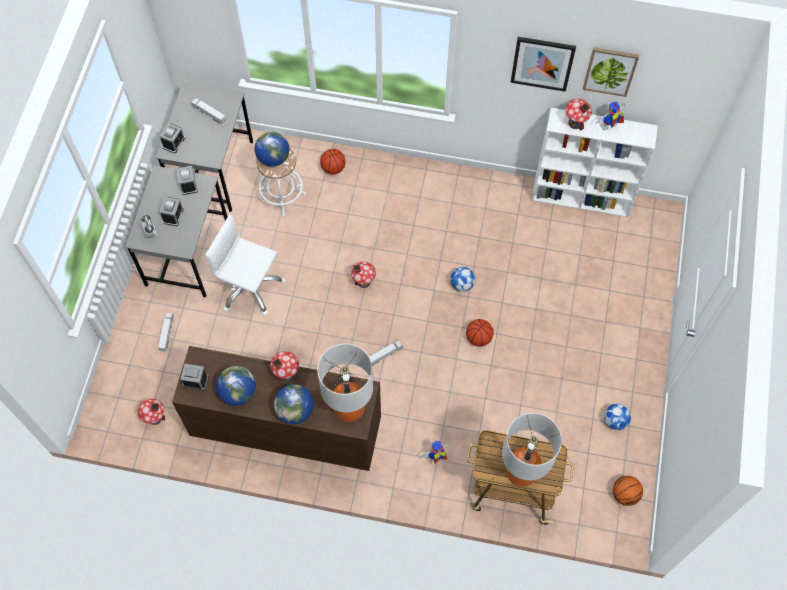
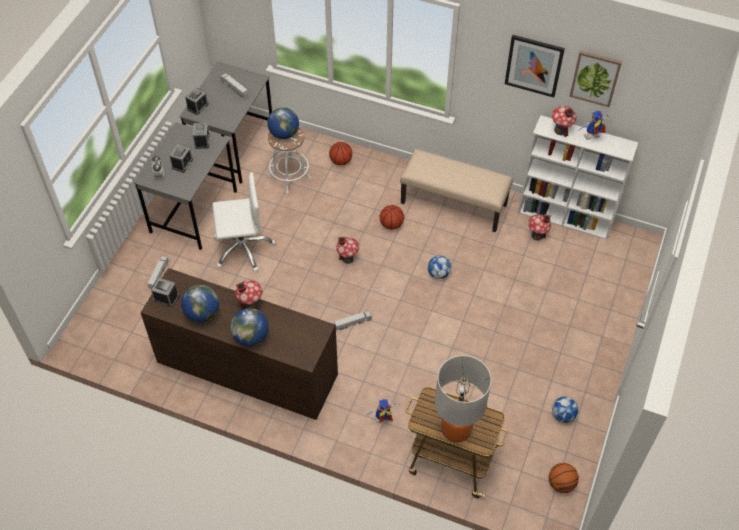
camera: 10 degrees right, 10 degrees down
(155, 418) = (130, 344): toy house -> toy house (537, 235)
(250, 288) = (243, 248): white office chair -> white office chair turned 135 degrees clockwise
(348, 407) = (301, 341): table lamp -> none
(463, 200) = (454, 204): none -> beige bench
(478, 338) = (445, 322): basketball -> basketball (391, 224)

